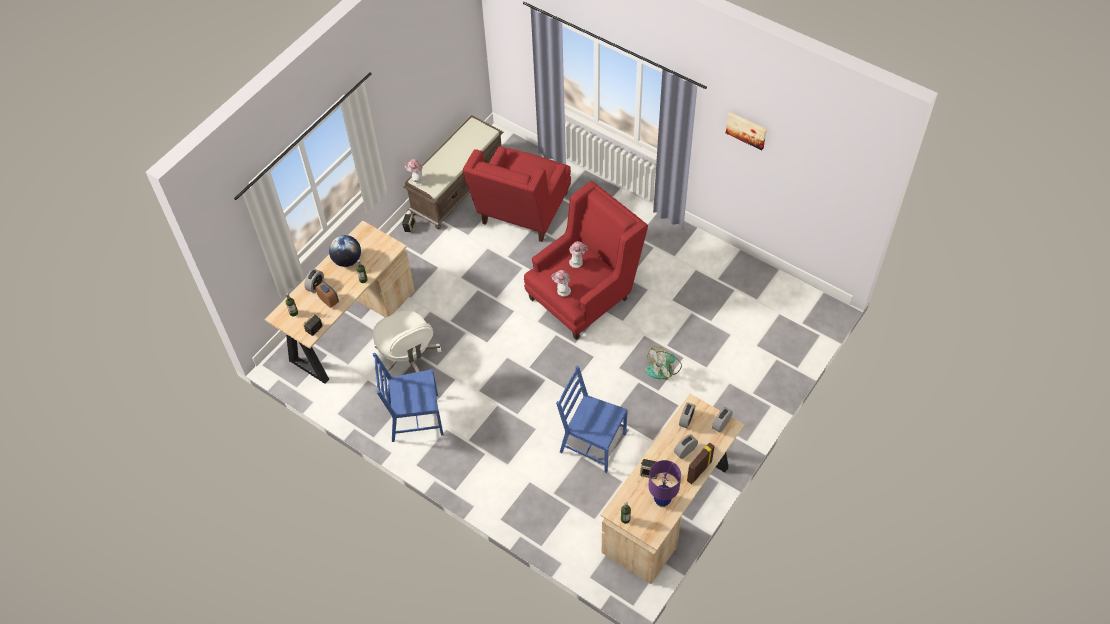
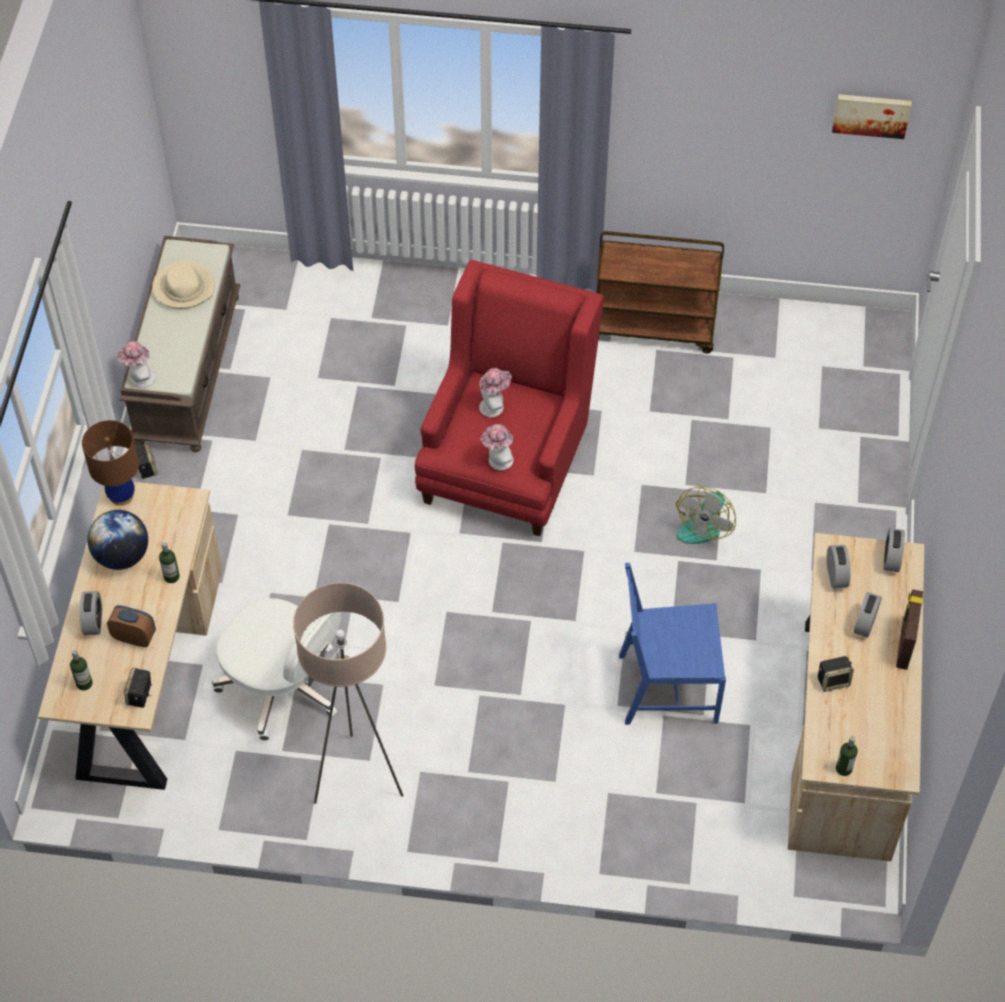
camera: 30 degrees left, 0 degrees up
(365, 231) = (121, 495): none -> brown table lamp
(414, 418) = (356, 778): blue chair -> beige floor lamp
(465, 144) = (184, 287): none -> beige hat
(522, 214) = (324, 371): red armchair -> none
(662, 500) = (880, 714): purple table lamp -> none
(701, 258) = (654, 328): none -> brown cart
(746, 130) = (704, 80): picture -> picture (871, 114)

